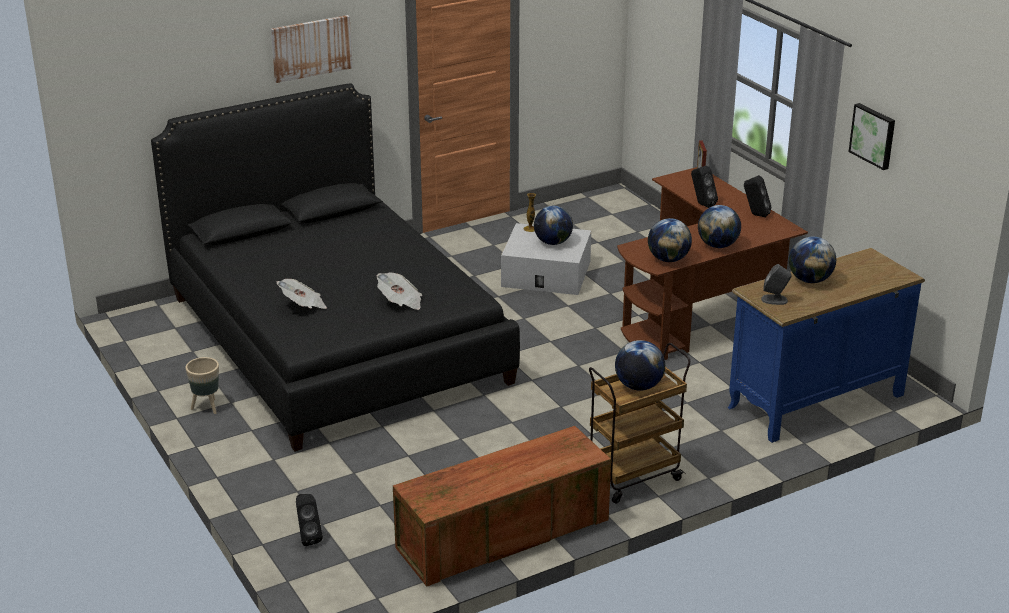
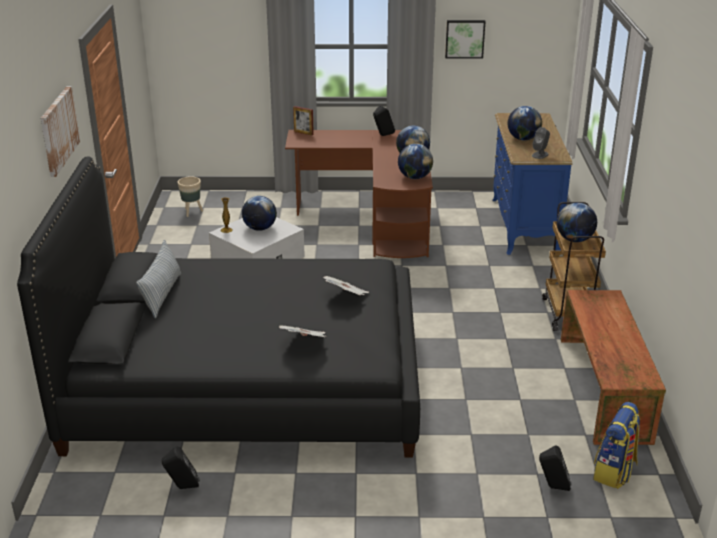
camera: 60 degrees left, 0 degrees up
(207, 407) = (290, 490): beige planter -> beige planter (192, 212)
(325, 226) = (162, 295): none -> pillow
(359, 569) = (614, 472): none -> backpack
(701, 204) = (347, 145): black speaker -> black speaker (182, 488)

